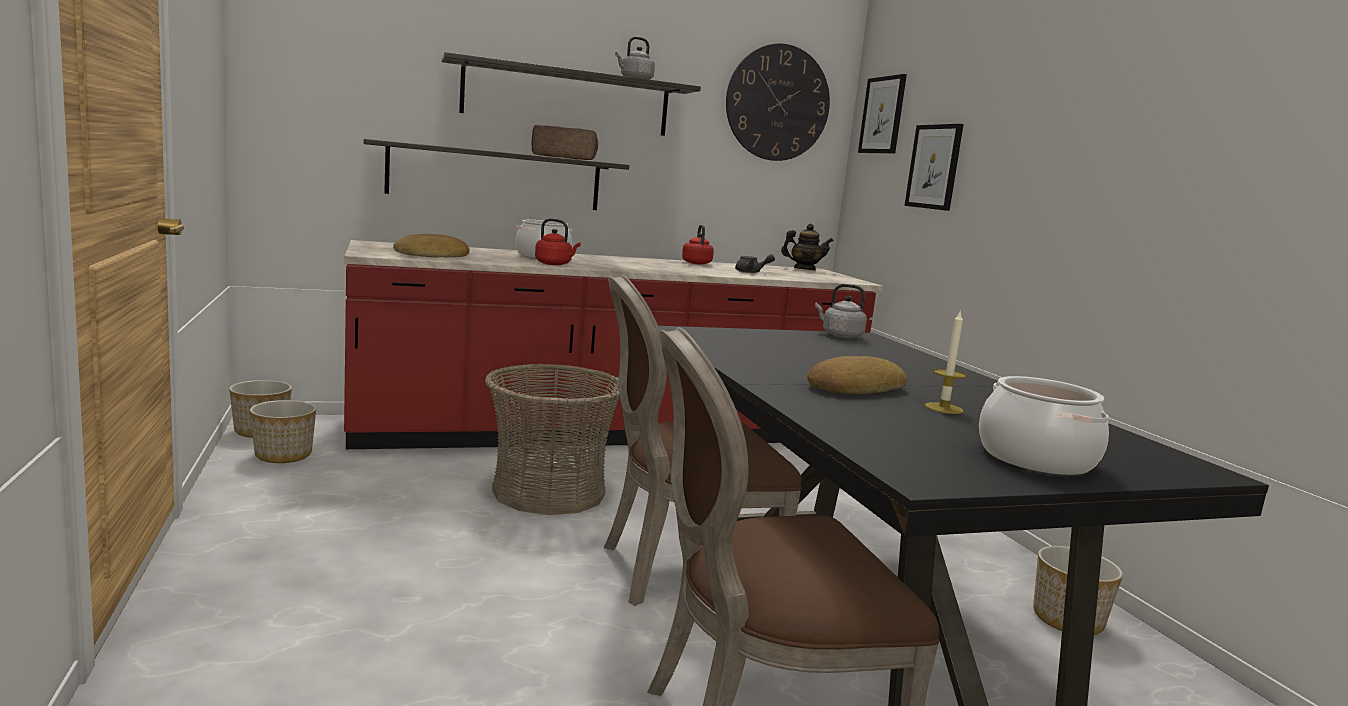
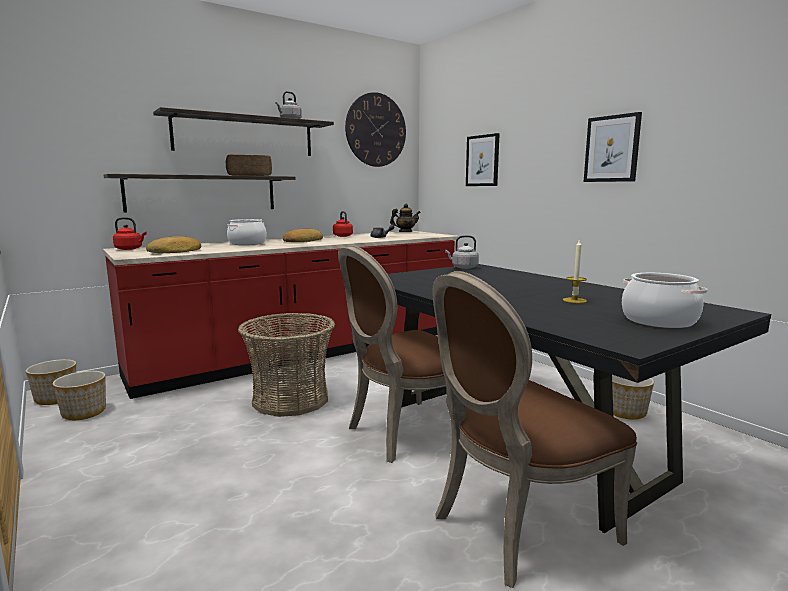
camera: 15 degrees left, 0 degrees up
(555, 264) = (262, 247): red kettle -> red kettle (130, 249)
(853, 387) = (514, 296): bread -> bread (302, 241)
(882, 115) = (441, 133): picture -> picture (612, 149)

